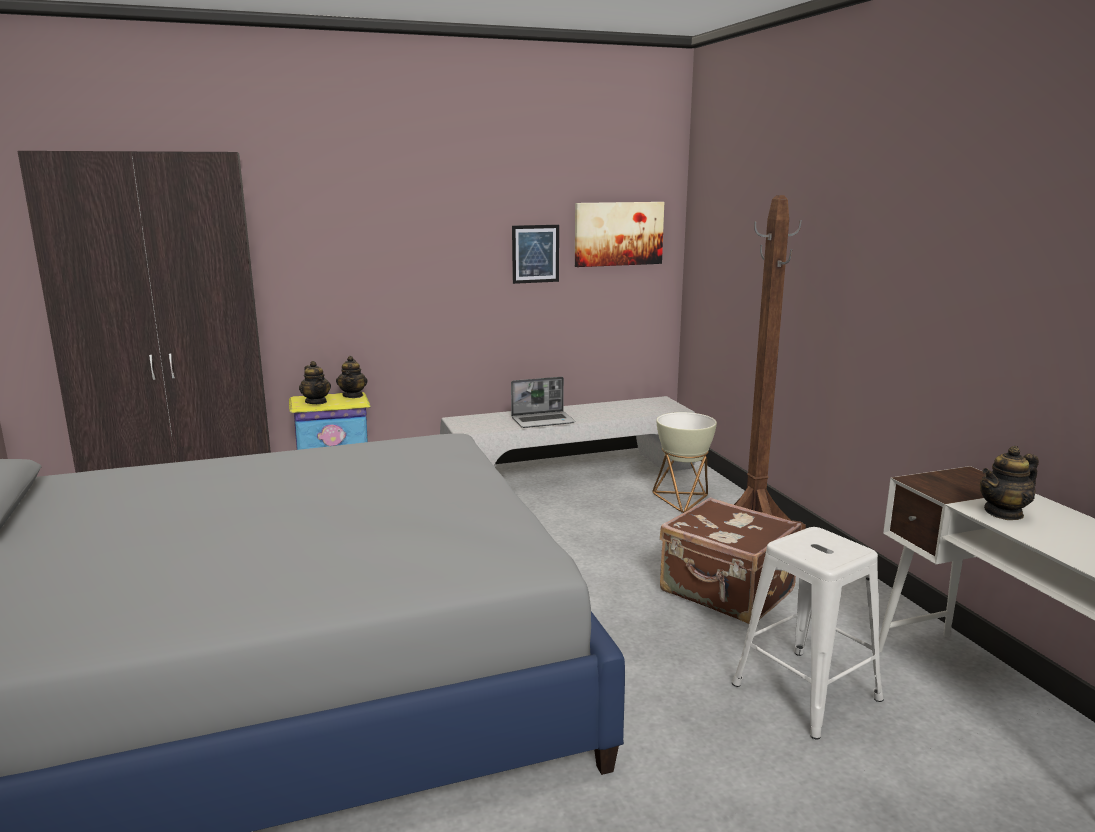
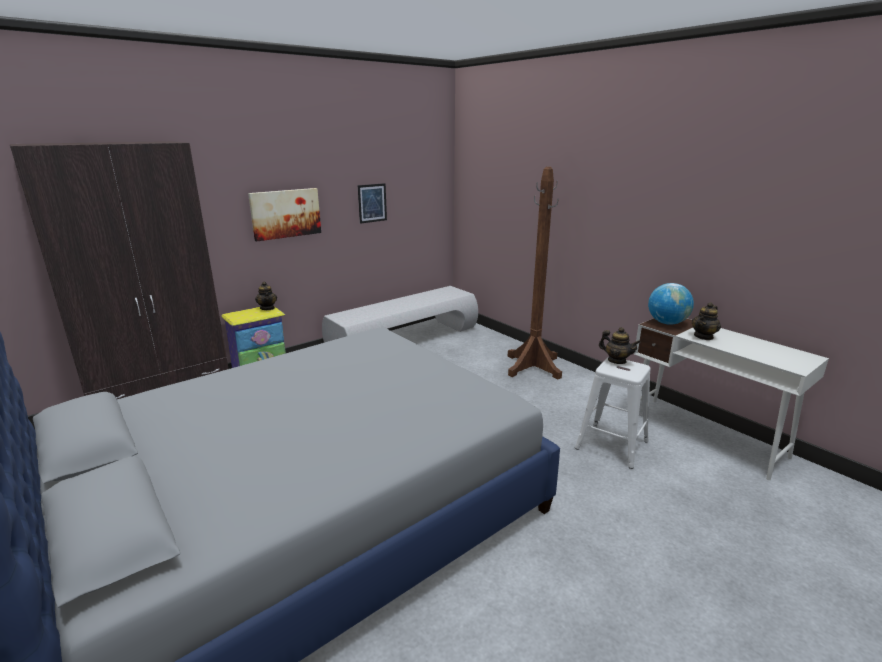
camera: 20 degrees left, 5 degrees up
(316, 402) = (246, 316): teapot -> teapot (616, 361)
(543, 421) = (391, 310): laptop -> none
(618, 233) = (418, 187): picture -> picture (285, 213)
(682, 500) = (480, 347): planter -> none
(726, 593) = (539, 398): brown suitcase -> none
(951, 482) = (667, 323): none -> globe

